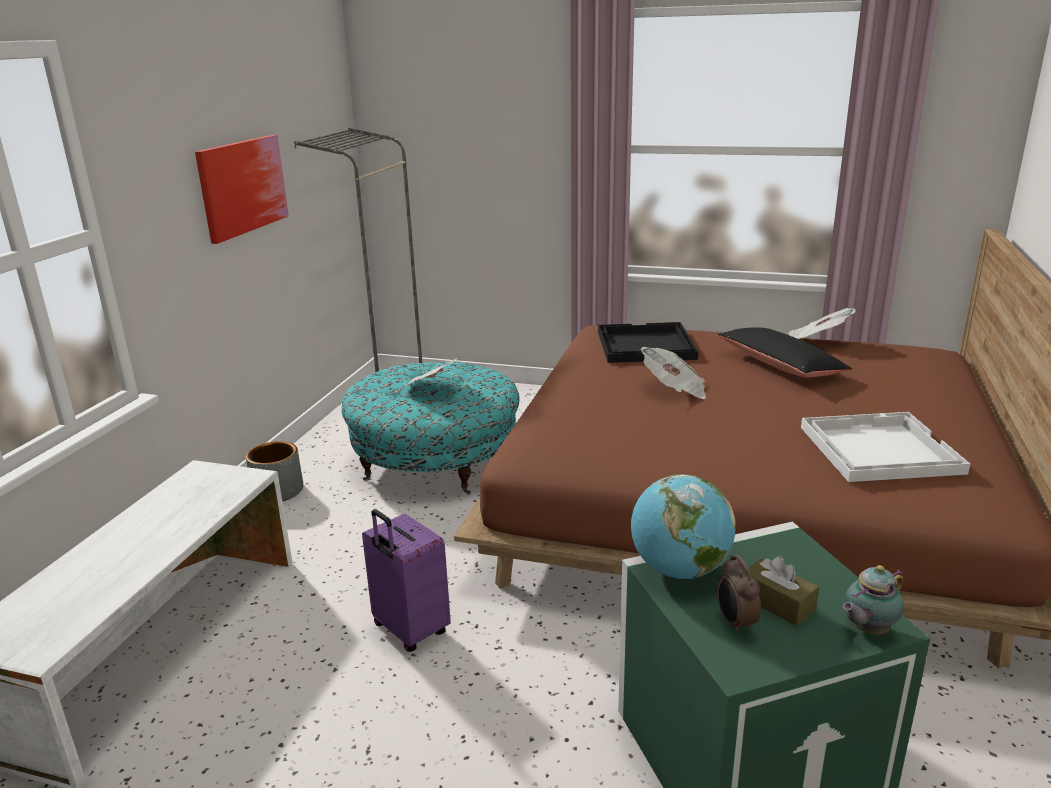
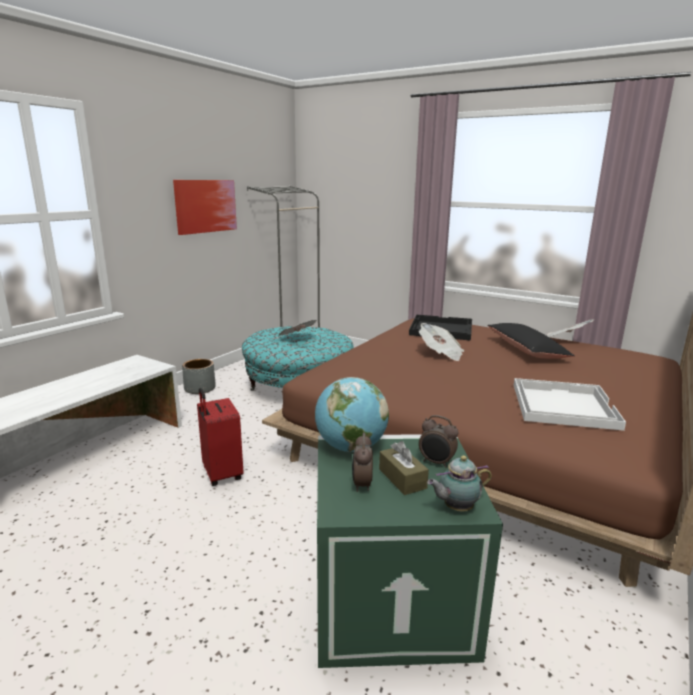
camera: 15 degrees right, 5 degrees down
(409, 630) = (221, 474): purple suitcase -> red suitcase
(800, 570) = (436, 462): none -> alarm clock

